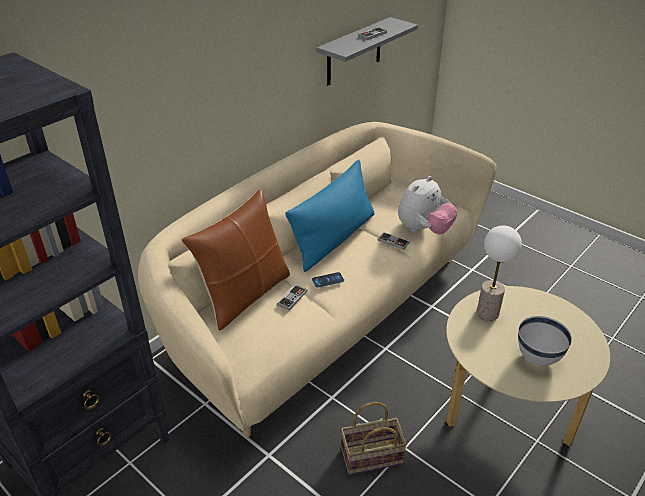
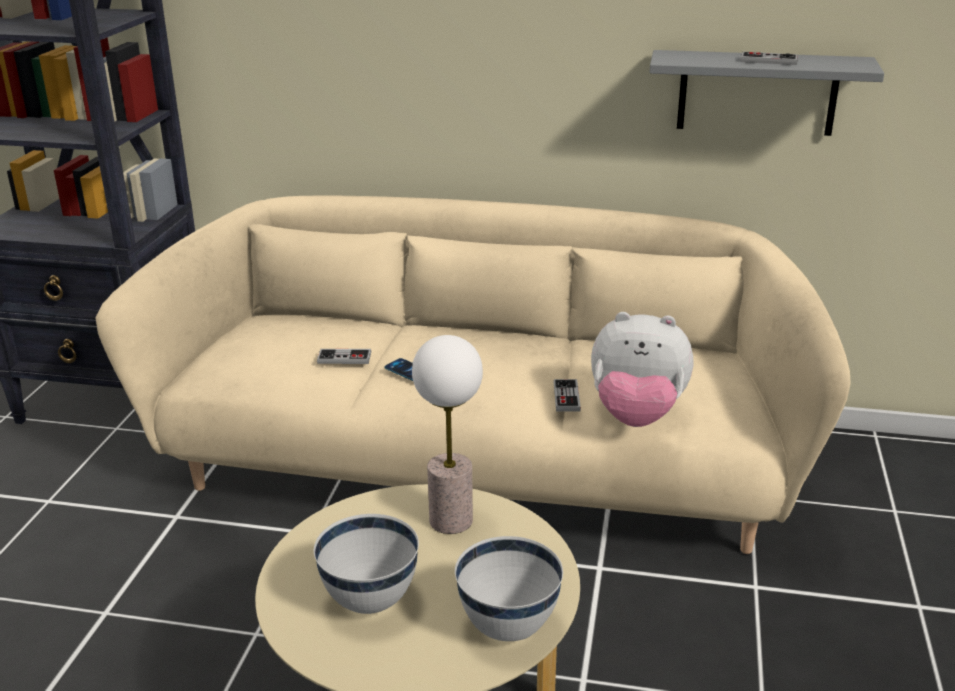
camera: 60 degrees right, 10 degrees down
(245, 295) = (321, 327): brown pillow -> none
(334, 238) = (509, 347): blue pillow -> none
(370, 458) = (218, 606): basket -> none
(572, 323) = (509, 627): none -> white bowl

